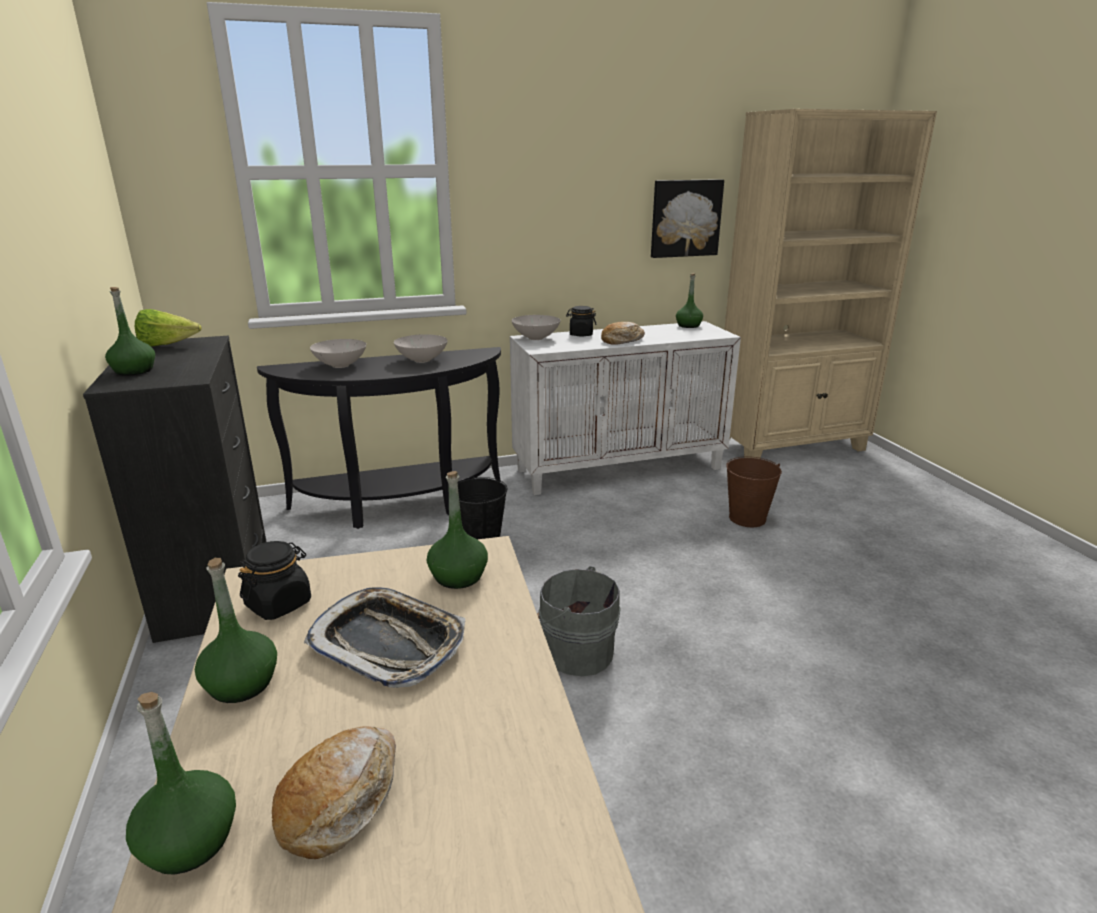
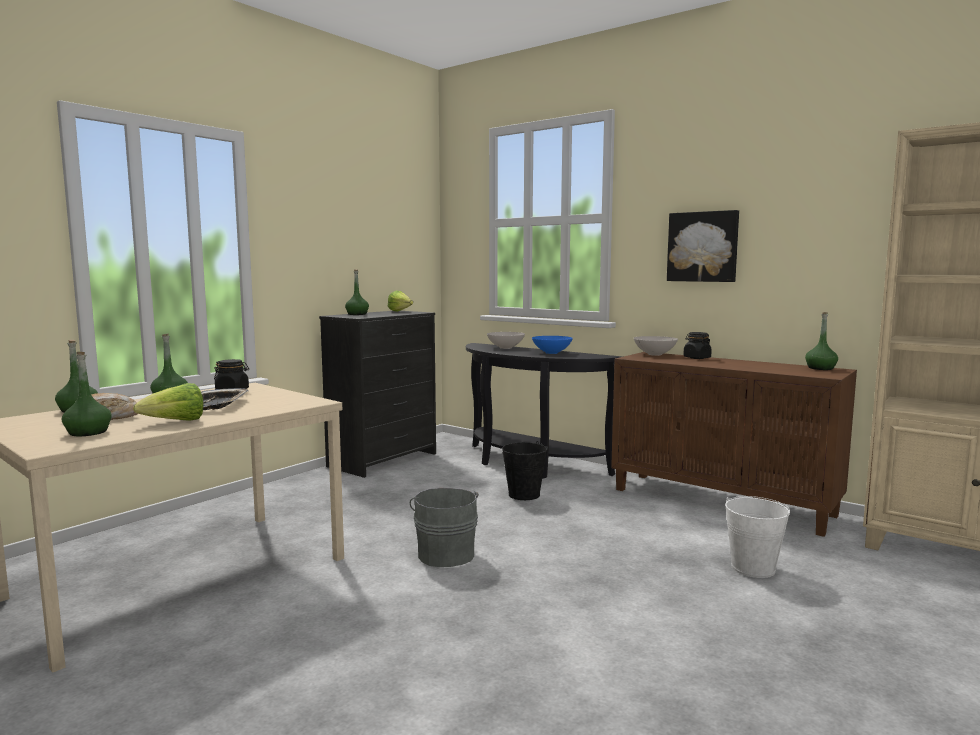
camera: 55 degrees right, 15 degrees down
(422, 360) = (552, 353): white bowl -> blue bowl
(458, 576) = (285, 402): green bottle -> green bottle (88, 432)
(492, 708) = (176, 422): none -> lettuce
(619, 468) = (723, 502): white cabinet -> brown cabinet
(622, 340) = (713, 364): bread -> none
(685, 218) = (834, 257): picture -> picture (703, 247)
(747, 518) = (753, 568): brown bucket -> white bucket

